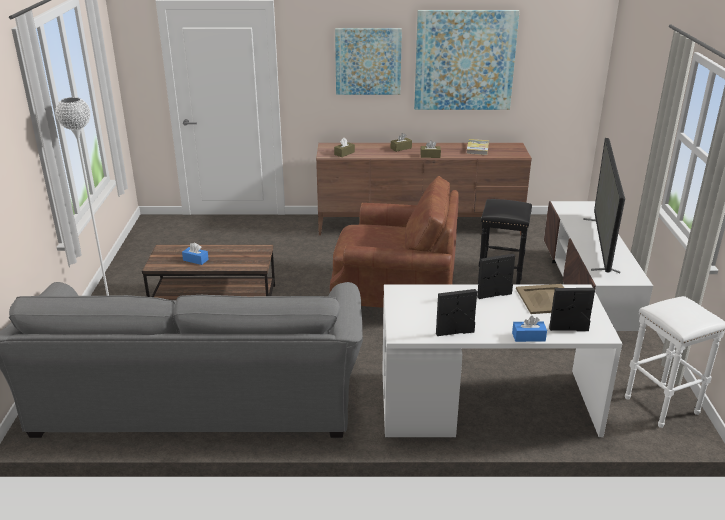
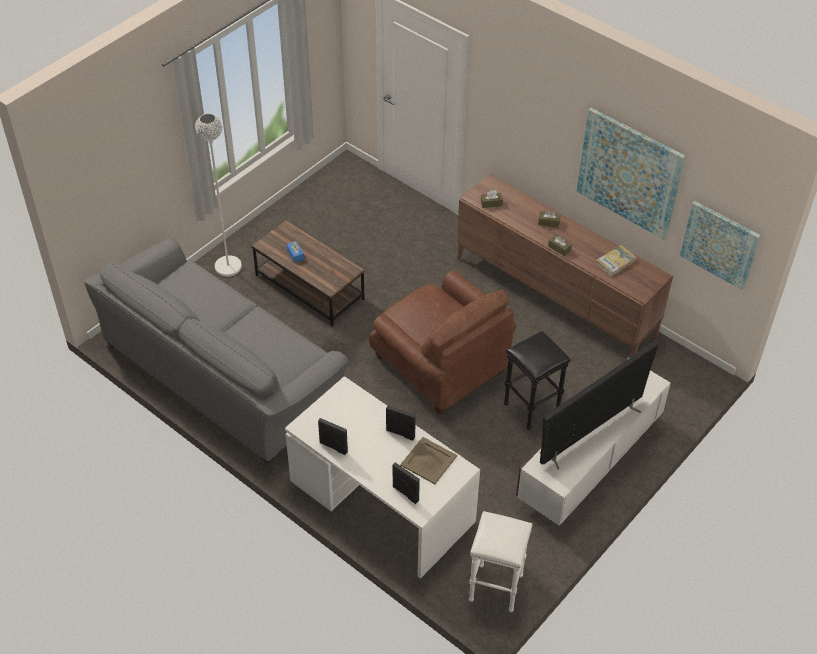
camera: 40 degrees right, 20 degrees up
(368, 61) = (542, 128): picture -> picture (720, 244)
(528, 337) = (372, 482): blue tissue box -> none

